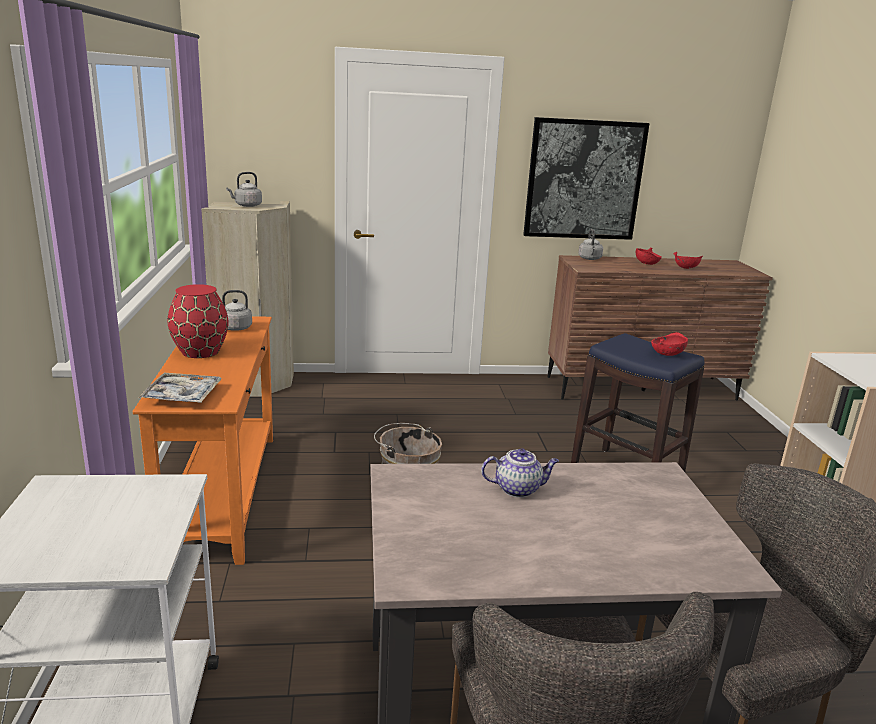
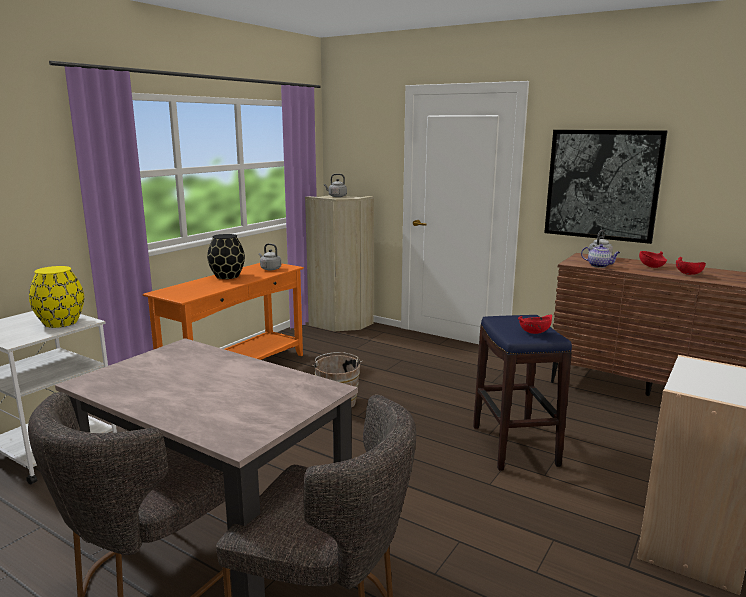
camera: 40 degrees right, 5 degrees down
(137, 501) = (60, 322): none -> yellow vase
(182, 396) = (174, 292): tray -> none
(200, 351) = (227, 276): red vase -> black vase
(518, 489) = (224, 368): teapot -> teapot (599, 266)

